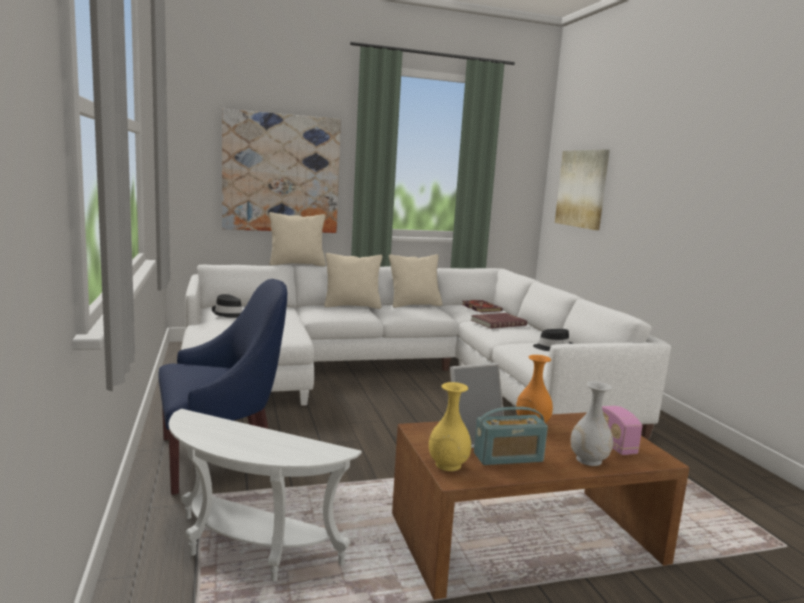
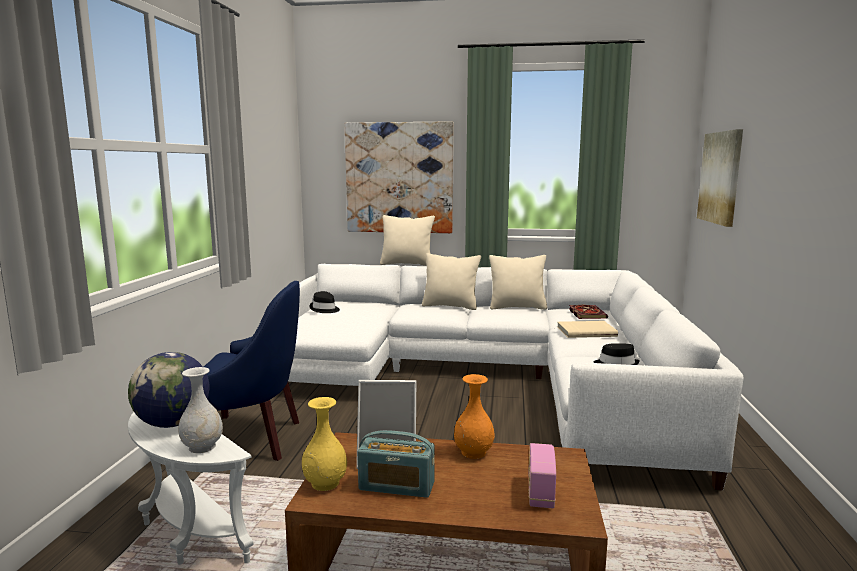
camera: 25 degrees right, 0 degrees up
(237, 434) = (173, 423): none -> globe
(497, 322) = (586, 331): red book -> beige book
(589, 460) = (485, 505): white vase -> white vase (203, 447)

